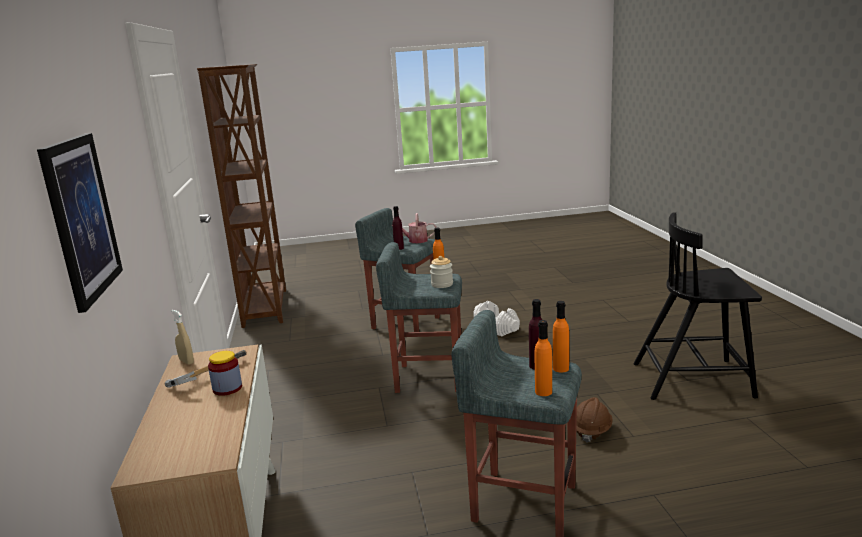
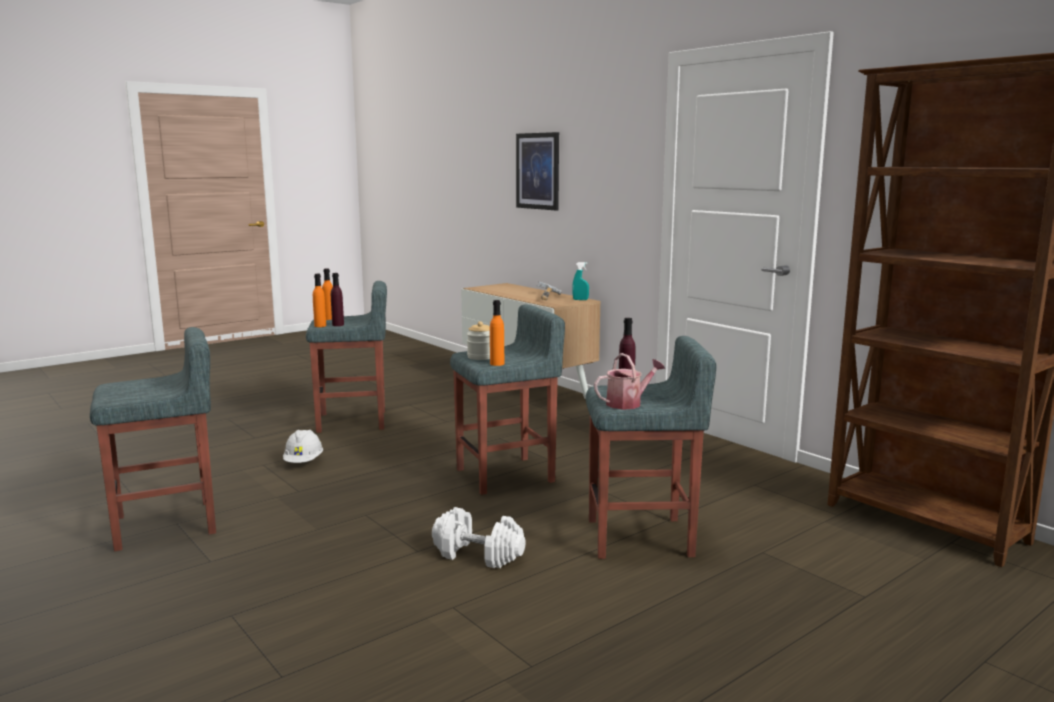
camera: 150 degrees right, 5 degrees down
(186, 361) = (580, 299): beige spray bottle -> turquoise spray bottle
(227, 388) = (523, 297): jar -> none
(591, 430) = (304, 462): brown hard hat -> white hard hat
(694, 379) = (167, 525): black chair -> grey stool

